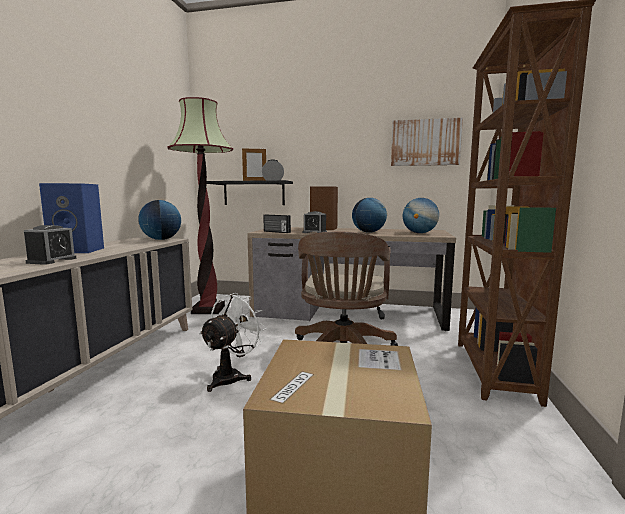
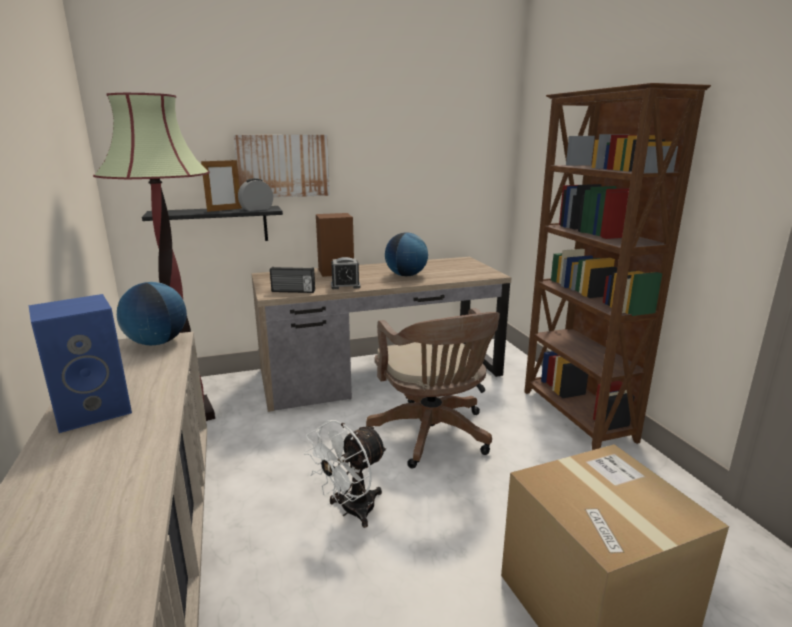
camera: 30 degrees left, 10 degrees up
(52, 260) = (127, 452): alarm clock -> none
(231, 376) = (351, 511): white fan -> white fan turned 135 degrees counterclockwise
(419, 233) = (461, 270): globe -> none
(425, 142) = (448, 152): picture -> picture (283, 166)

